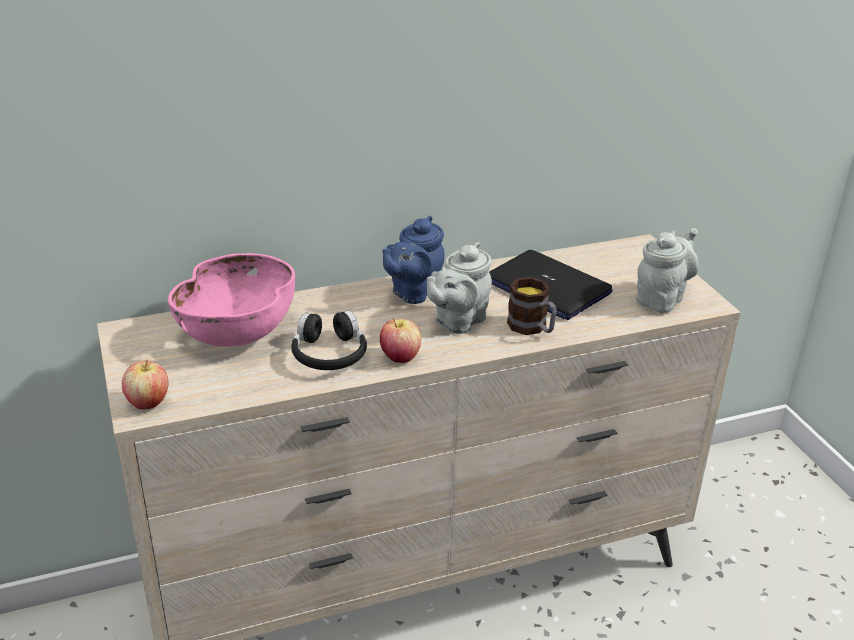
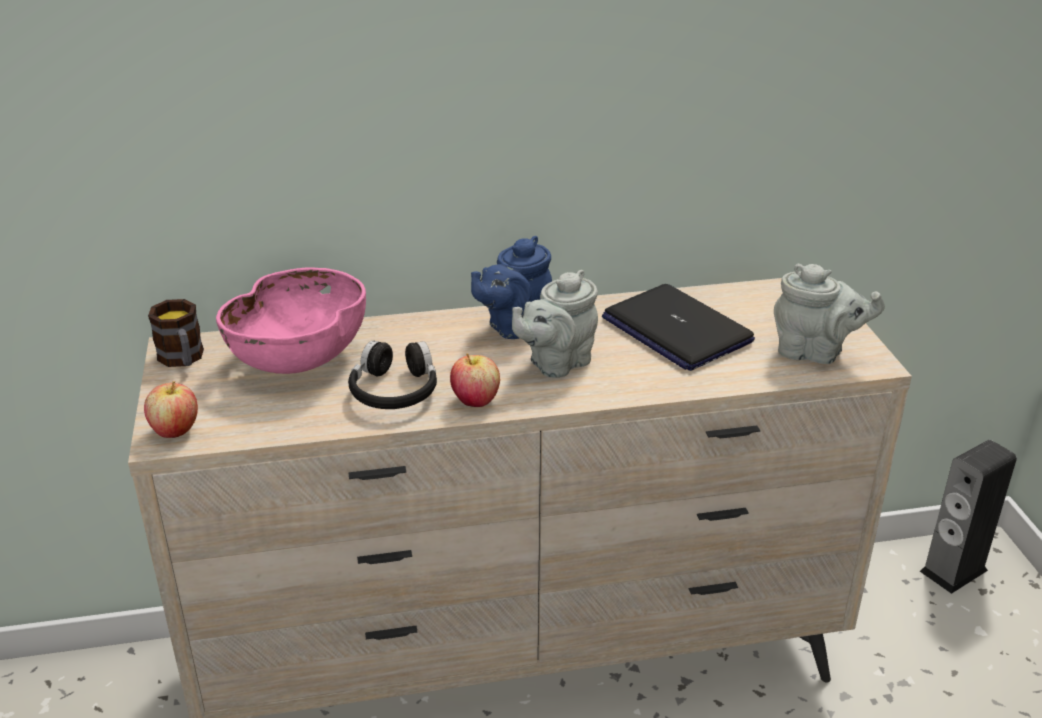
camera: 10 degrees right, 0 degrees up
(532, 328) = (644, 377): mug -> mug (183, 359)
(662, 298) = (815, 353): grey teapot -> grey teapot turned 60 degrees clockwise
(750, 468) = (953, 570): none -> speaker

